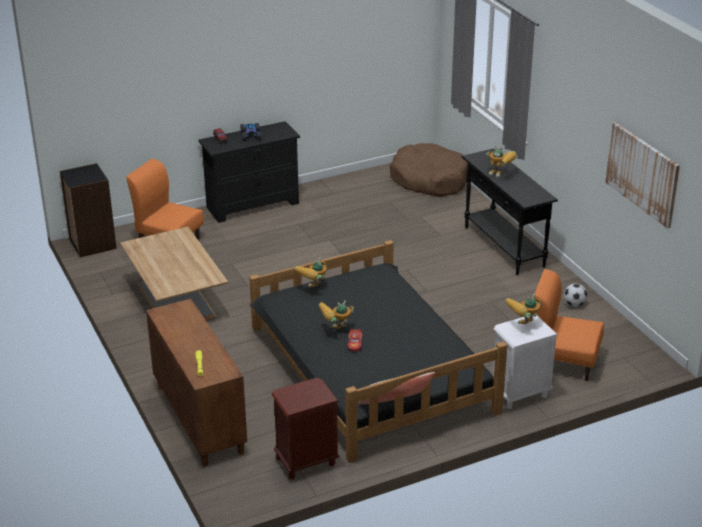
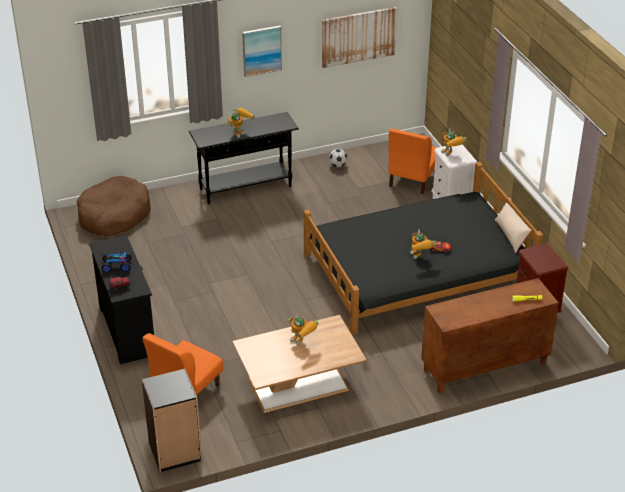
camera: 85 degrees left, 5 degrees up
(314, 289) = (355, 266): toy robot -> toy robot (303, 341)
(567, 115) = (261, 50): none -> picture

